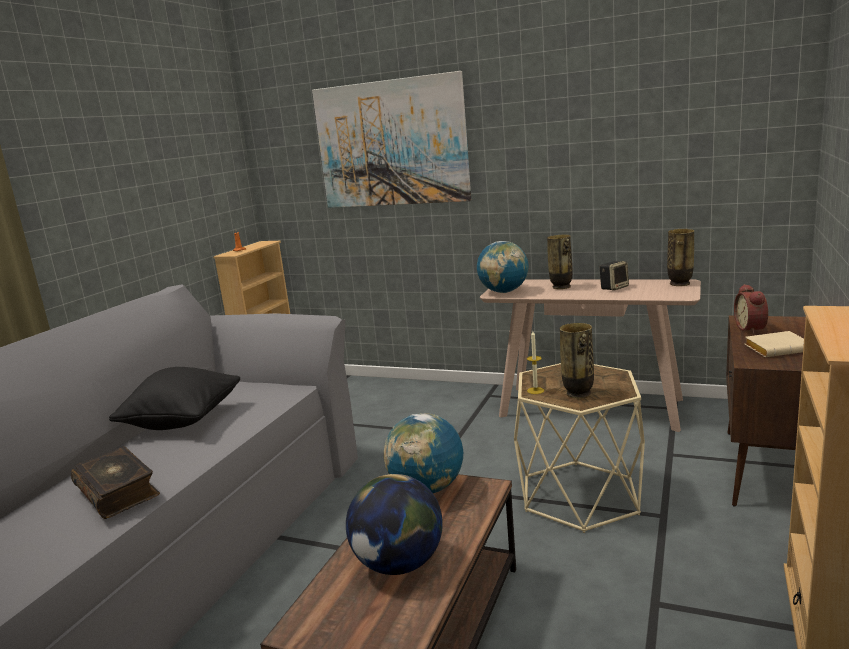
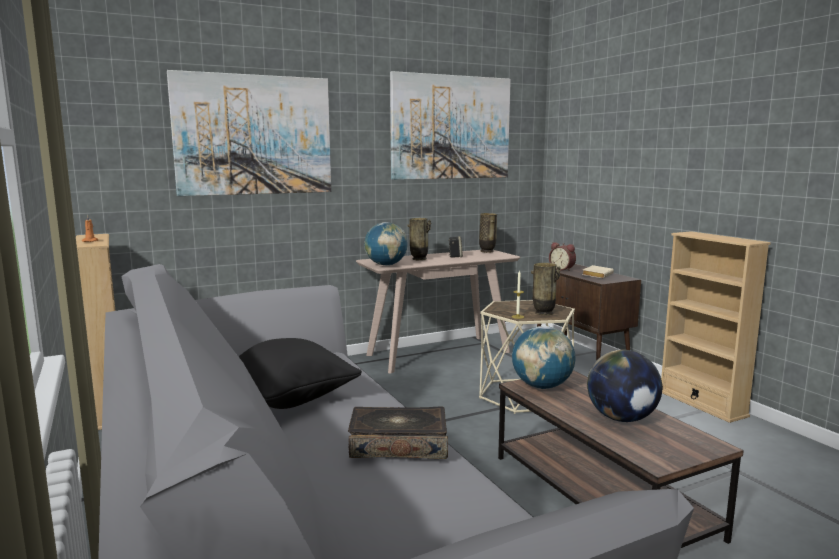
camera: 50 degrees left, 5 degrees down
(635, 108) = (451, 127): none -> picture

